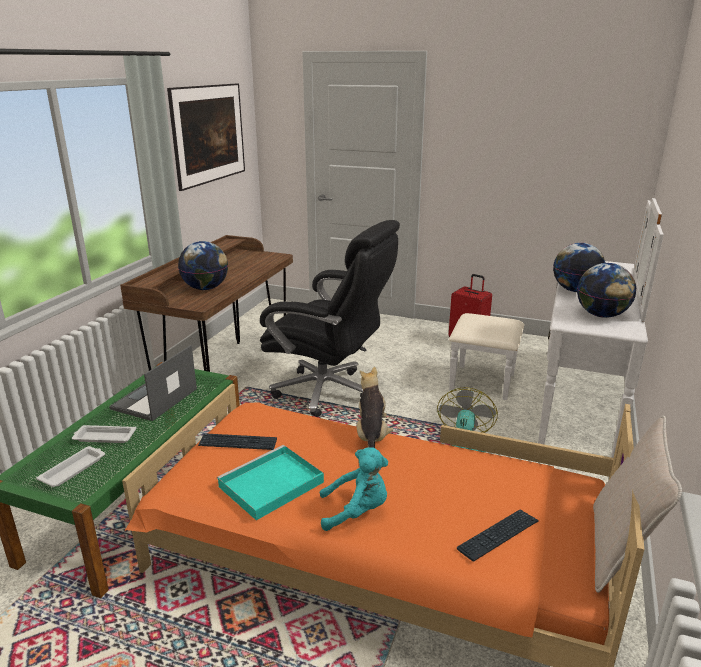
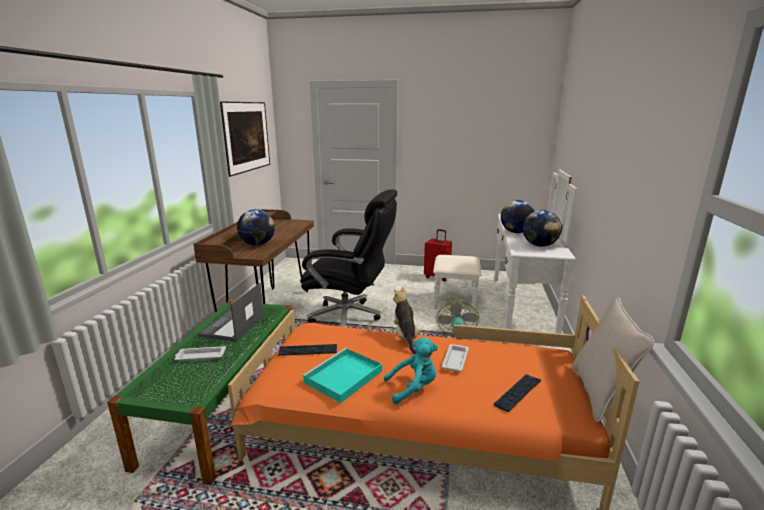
camera: 10 degrees left, 5 degrees down
(74, 469) = (182, 382): white tray -> white tray (455, 360)

